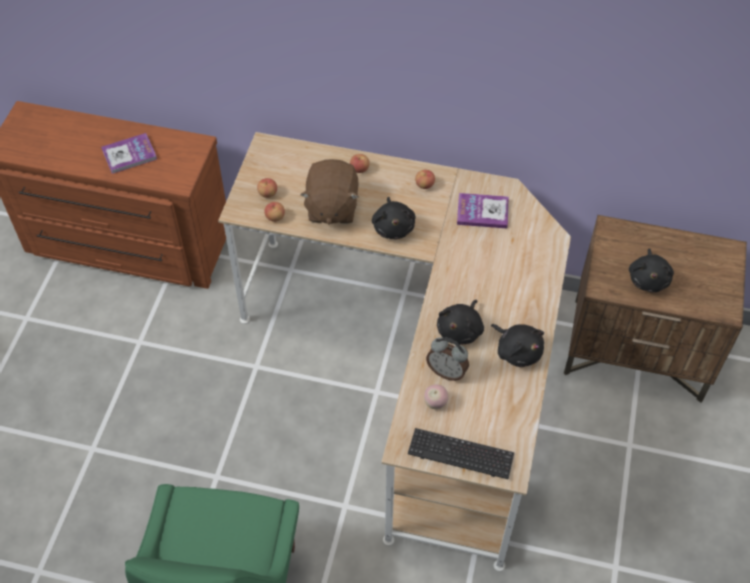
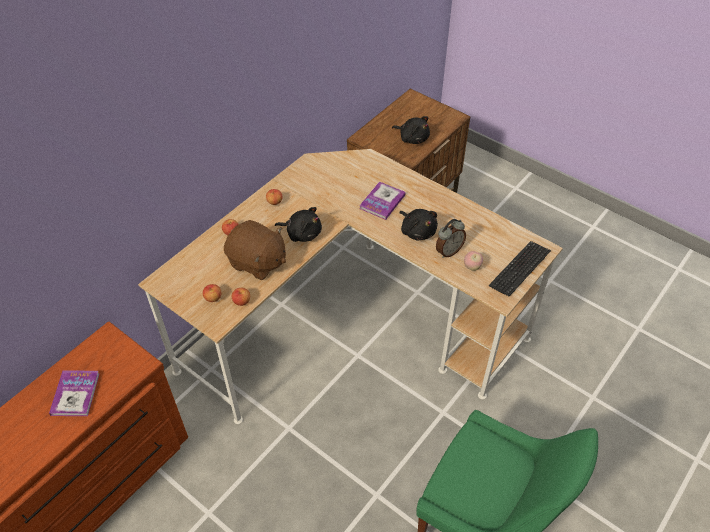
camera: 65 degrees left, 5 degrees down
(482, 212) = (321, 181): book -> book (382, 201)
(517, 351) = (450, 209): black plush toy -> none

